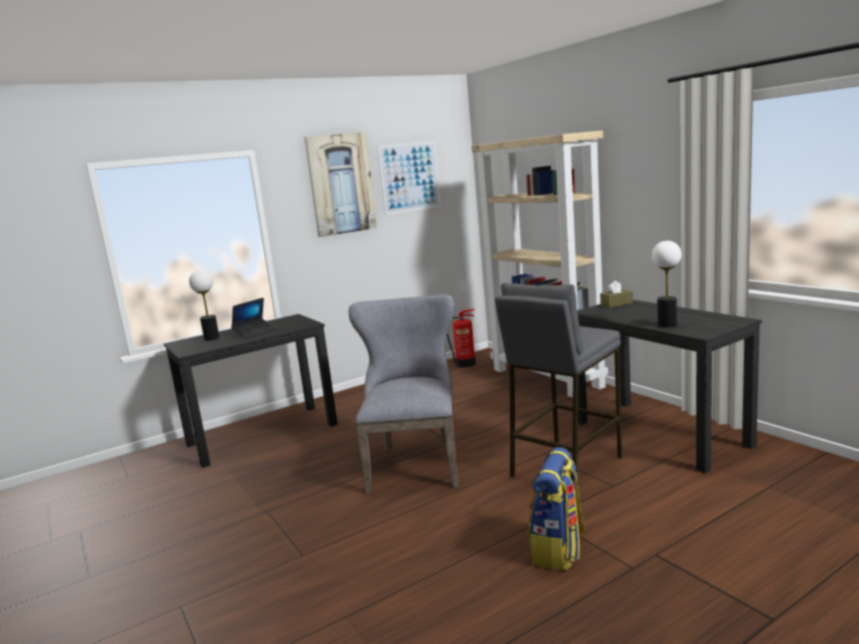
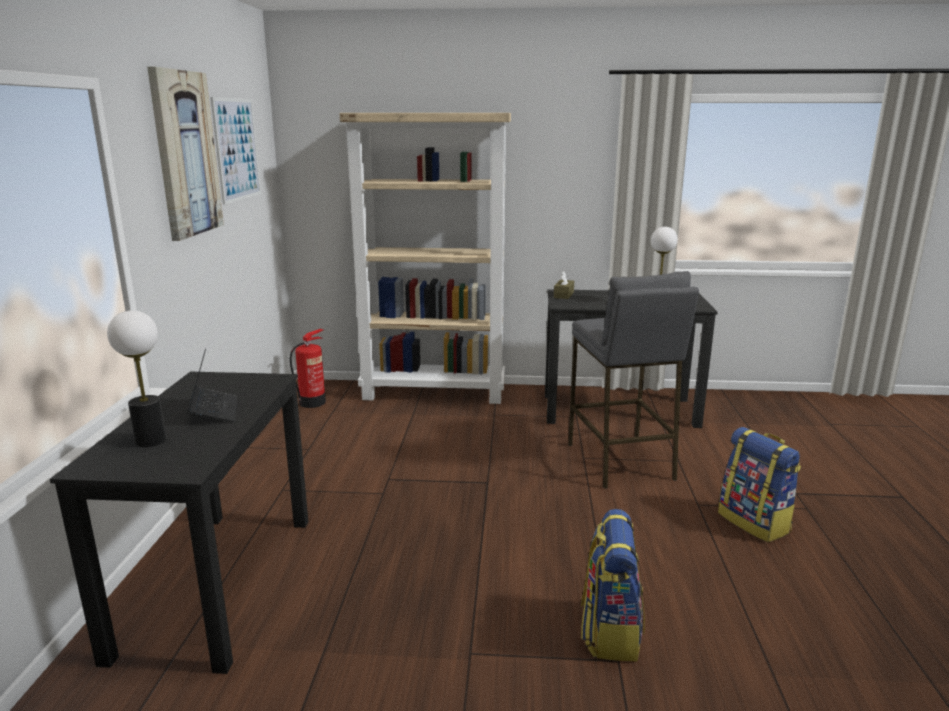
camera: 55 degrees left, 5 degrees up
(330, 542) = (609, 631): none -> backpack
(415, 463) = (502, 517): grey chair -> none

